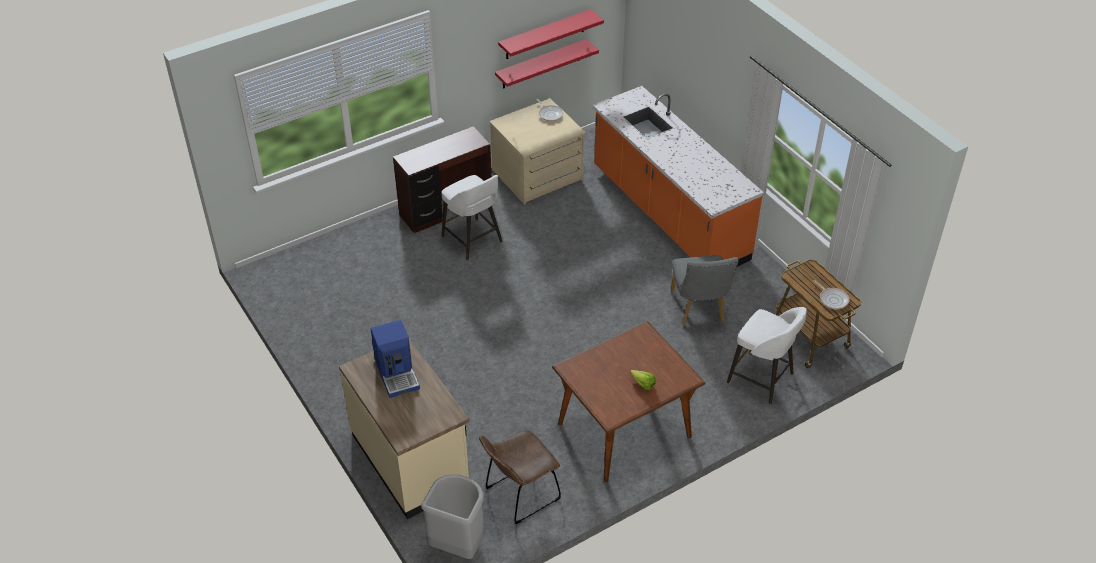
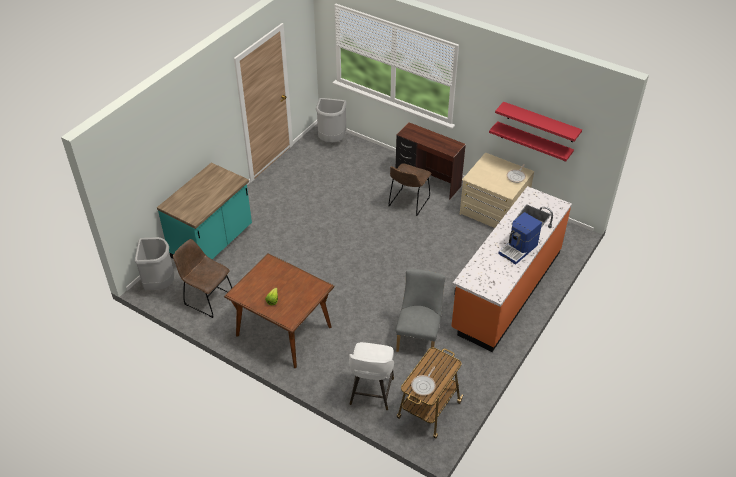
camera: 65 degrees right, 0 degrees up
(291, 269) = (331, 140): none -> grey trash can
(397, 373) = (216, 186): coffee machine -> coffee machine (518, 249)
(411, 460) = (212, 243): beige counter -> turquoise counter
(473, 240) = (408, 203): white stool -> brown chair
(699, 309) = (418, 336): grey chair -> grey chair turned 135 degrees clockwise

